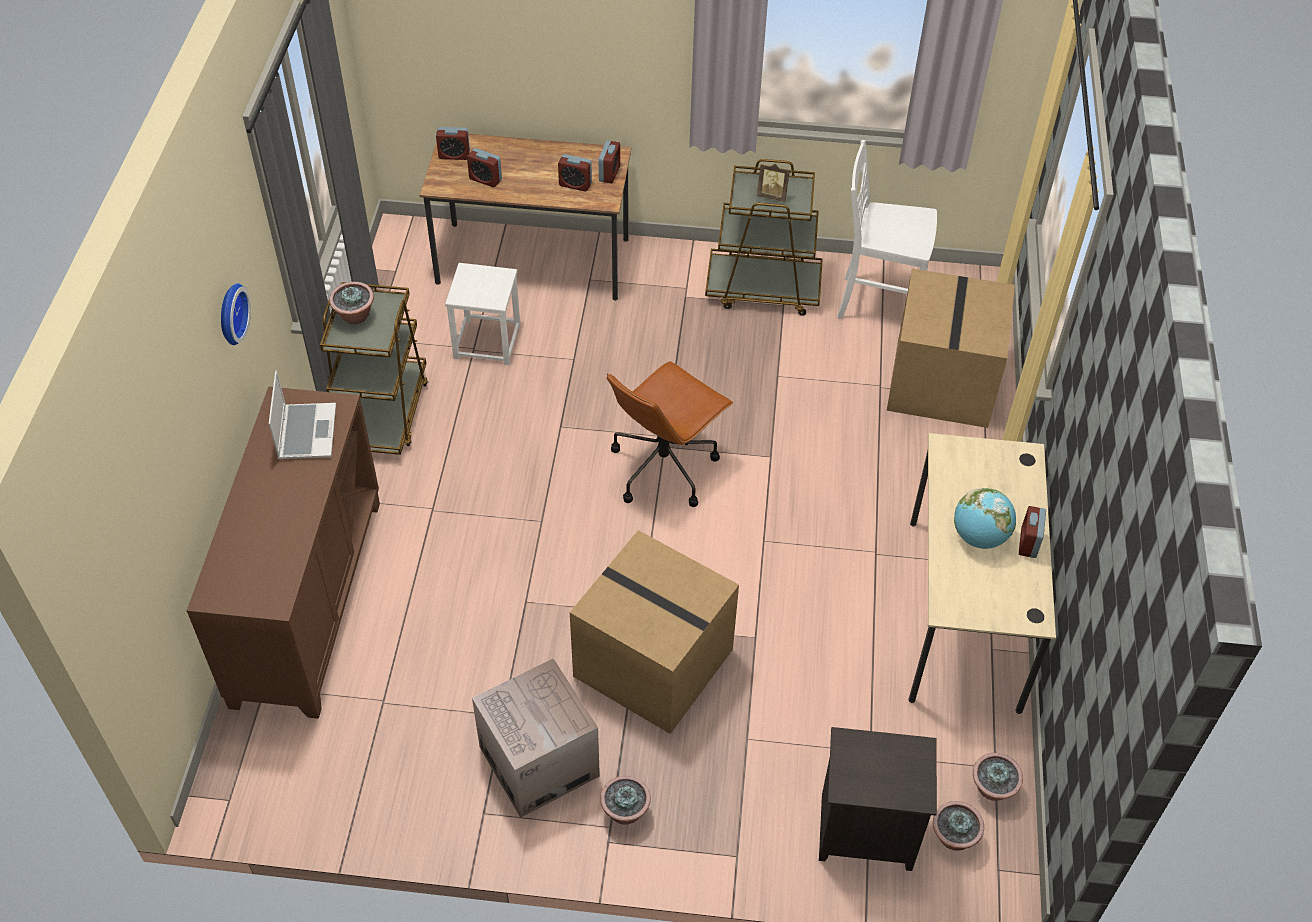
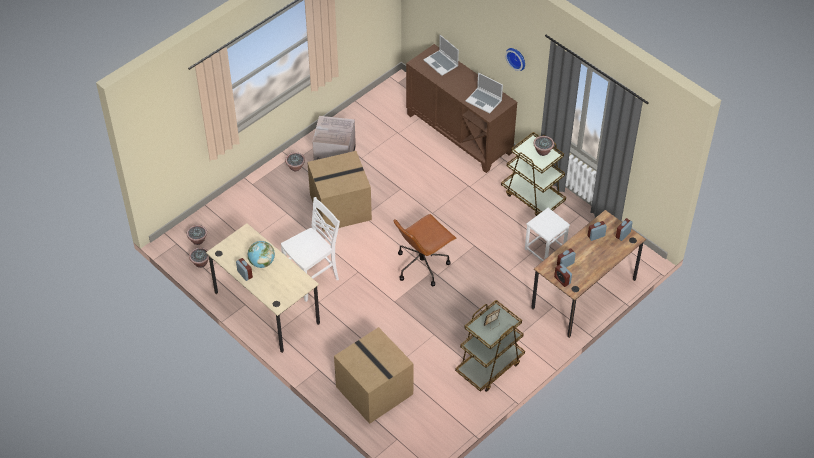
camera: 130 degrees right, 0 degrees up
(244, 559) = (441, 63): none -> laptop
(664, 467) = (422, 265): brown office chair -> brown office chair turned 120 degrees counterclockwise
(864, 833) = (224, 219): black nightstand -> none
(877, 303) = (441, 403): white chair -> white chair (313, 279)

